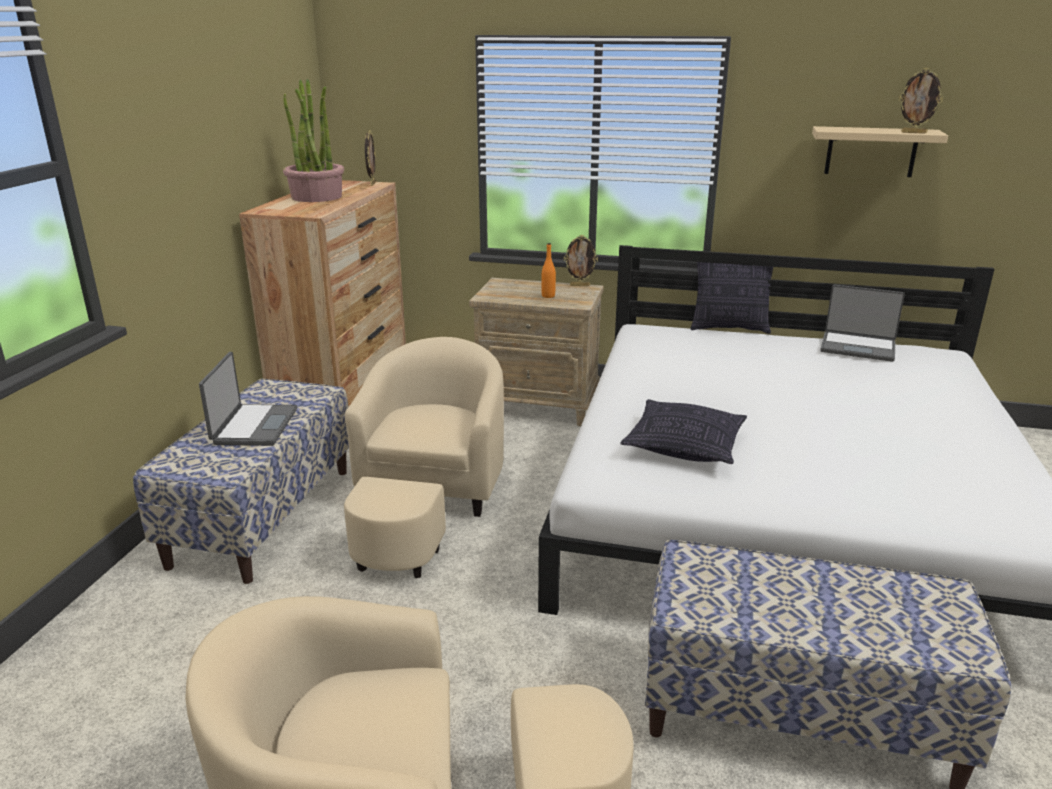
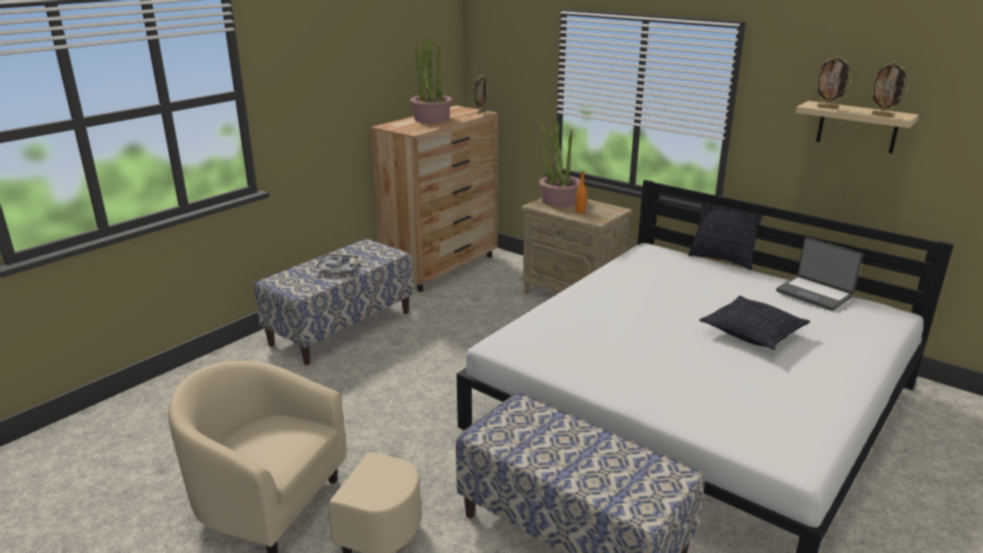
camera: 25 degrees right, 0 degrees up
(253, 426) = (337, 267): laptop -> tray
(428, 502) = (444, 343): beige armchair -> none
(509, 287) = (559, 201): none -> potted plant
(580, 285) = (613, 207): picture frame -> picture frame (827, 108)
(684, 447) = (586, 337): pillow -> pillow (753, 334)

